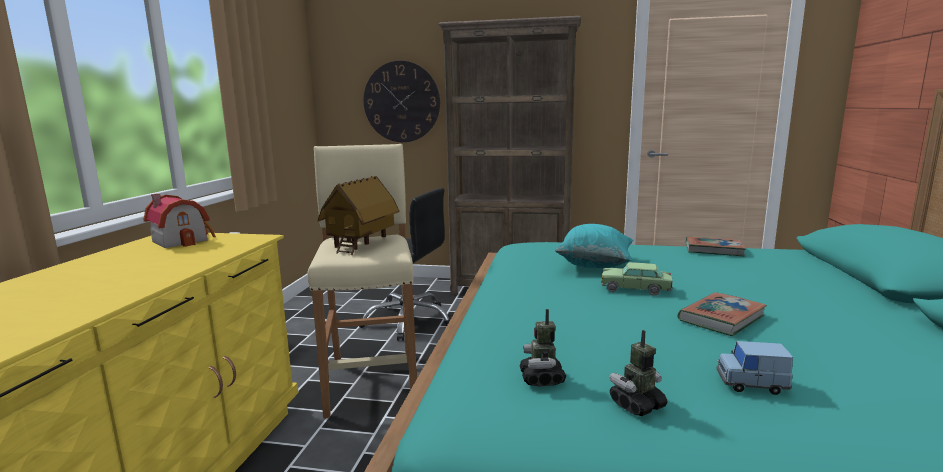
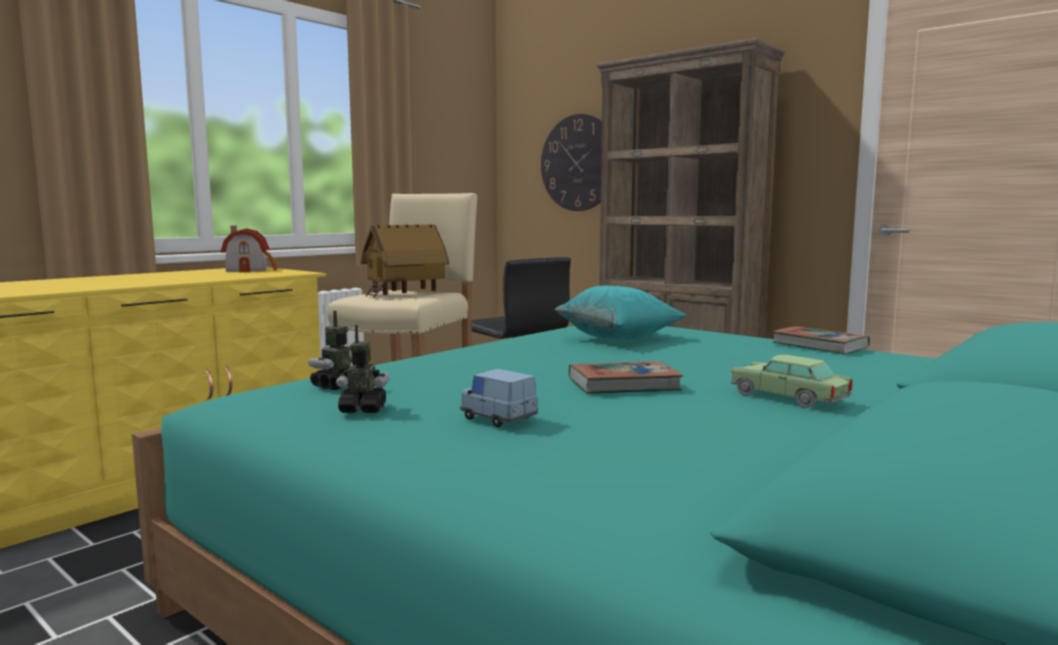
camera: 30 degrees right, 5 degrees down
(635, 289) = (602, 357): toy car -> toy car (788, 398)

